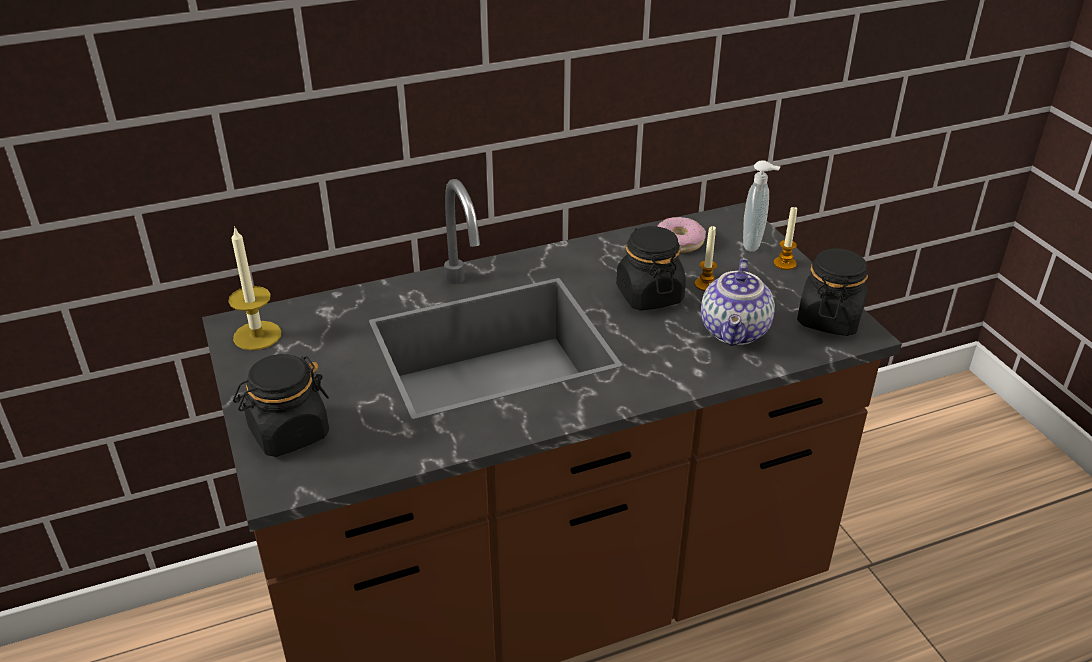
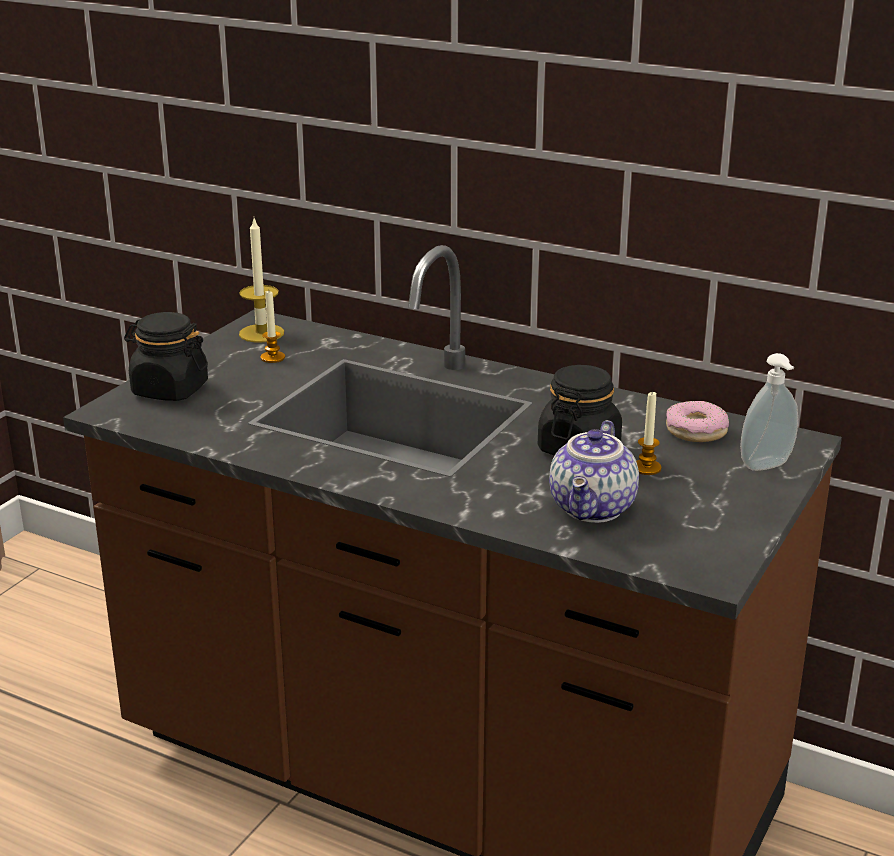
camera: 50 degrees right, 10 degrees down
(736, 332) = (594, 509): teapot -> teapot turned 45 degrees counterclockwise
(784, 264) = (762, 493): candle -> candle (272, 358)
(829, 319) = (706, 549): black jar -> none

